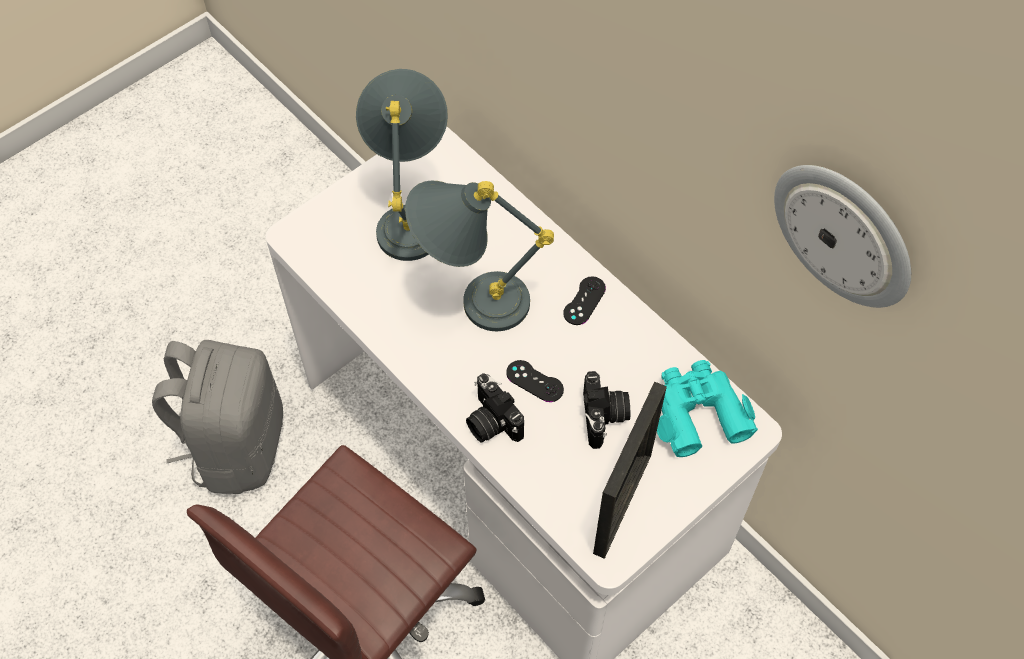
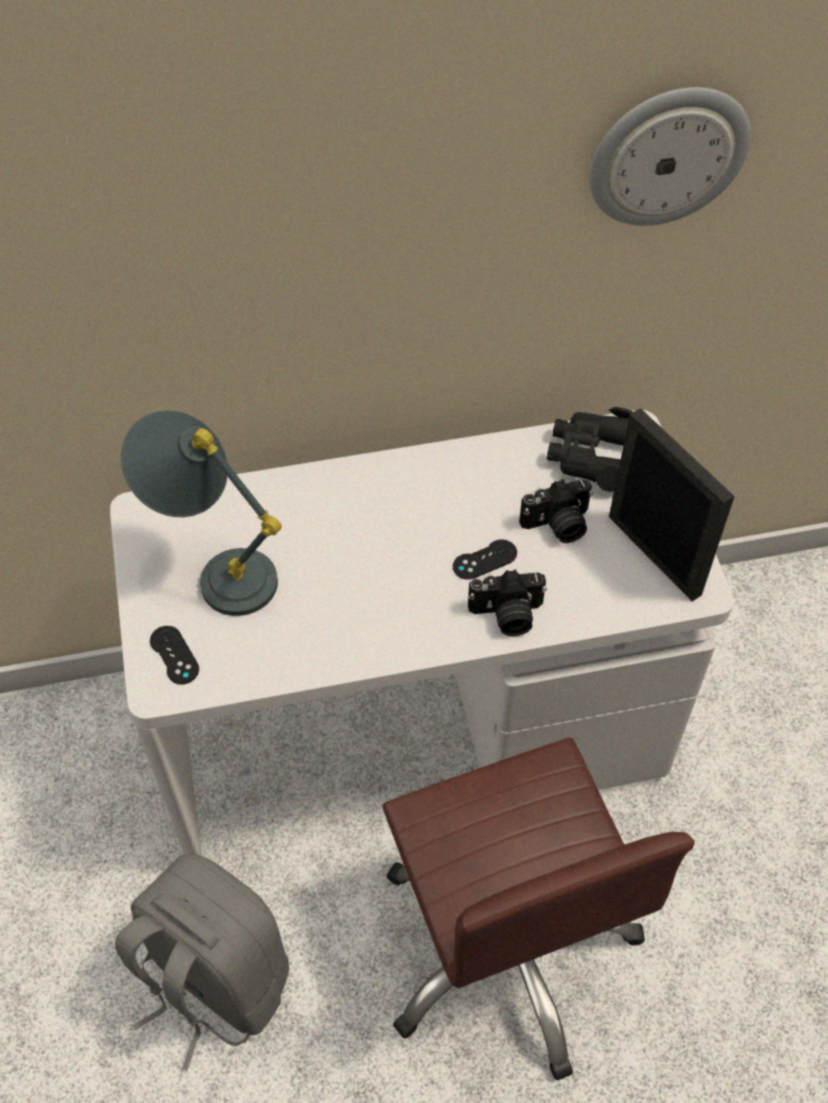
camera: 60 degrees left, 5 degrees down
(471, 301) = (359, 568): grey table lamp -> none
(584, 301) = (423, 480): black game controller -> black game controller (174, 655)
(604, 417) = (558, 525): camera -> camera turned 135 degrees clockwise
(698, 412) = (595, 457): turquoise binoculars -> black binoculars

